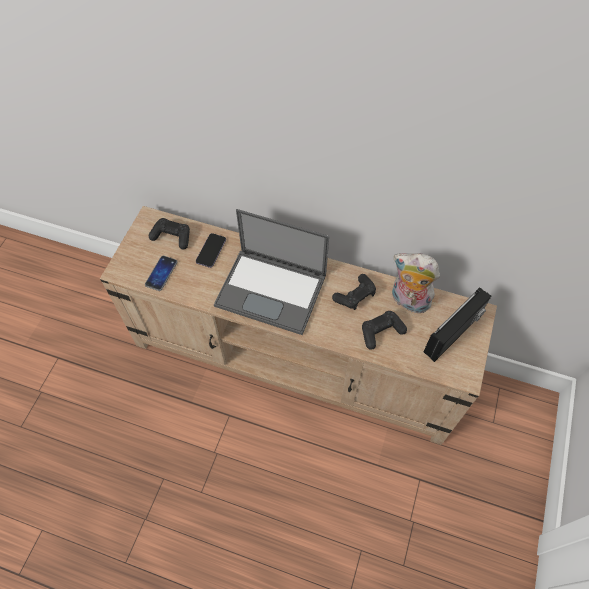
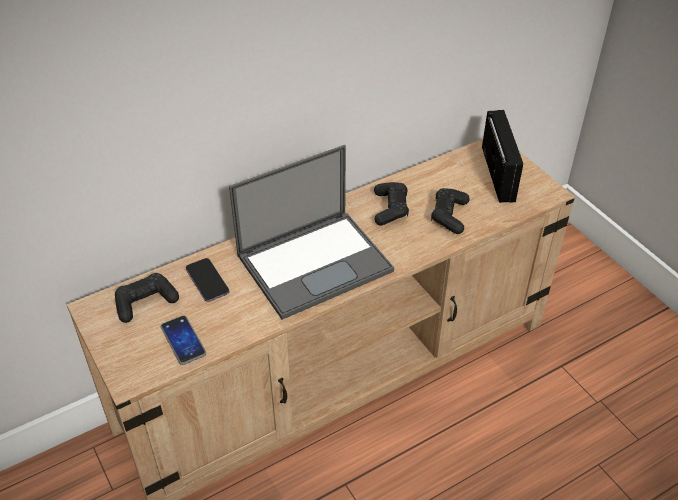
camera: 50 degrees left, 15 degrees down
(408, 301) = (435, 179): plush toy -> none

